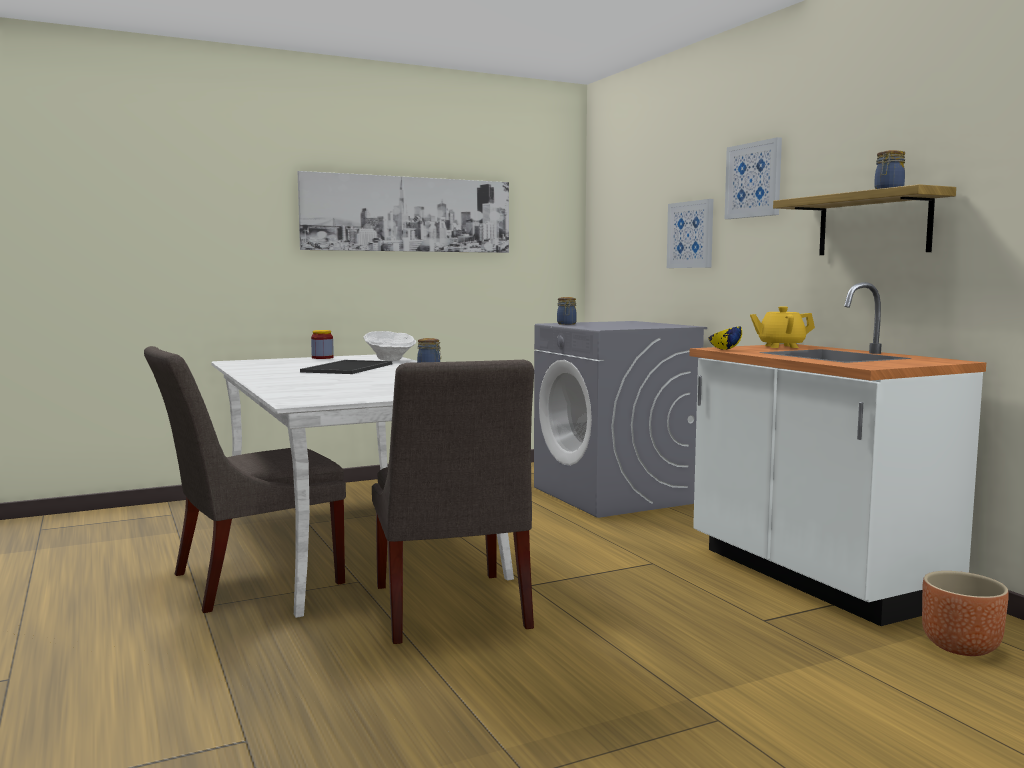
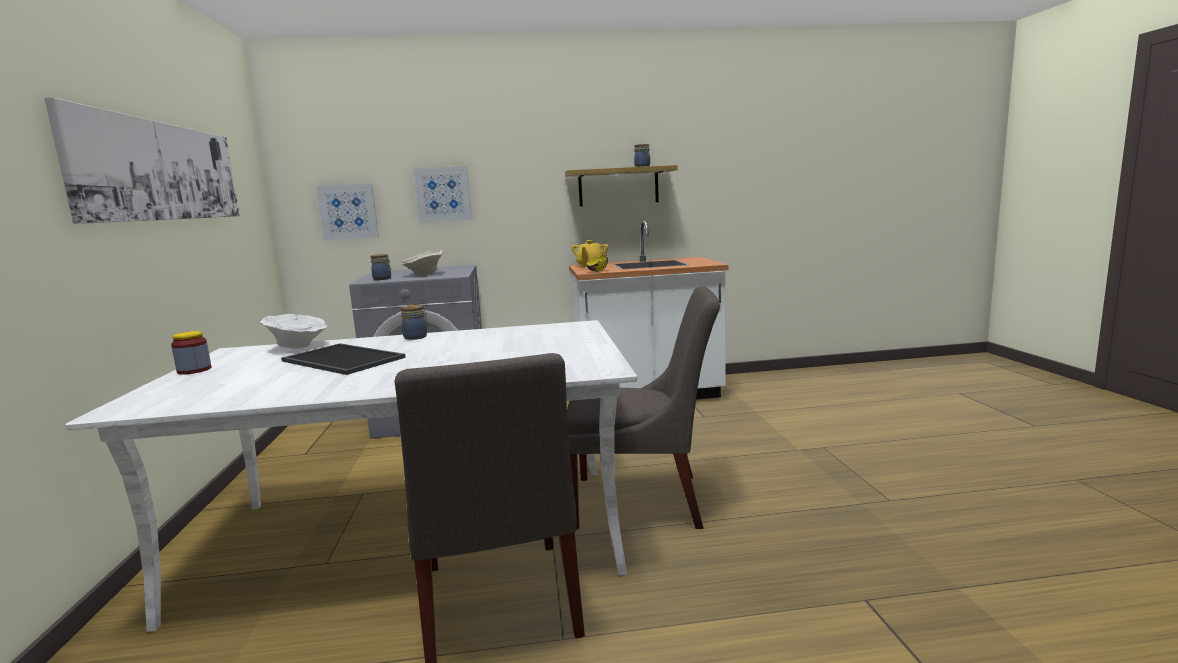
camera: 70 degrees left, 5 degrees up
(602, 326) = (424, 275): none -> beige bowl
(754, 180) = (511, 154): picture -> picture (348, 211)
(961, 647) = (748, 389): brown planter -> none

